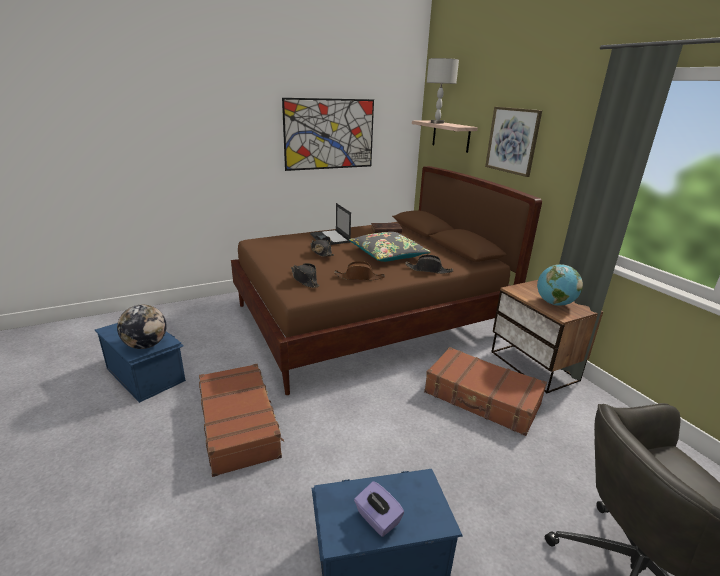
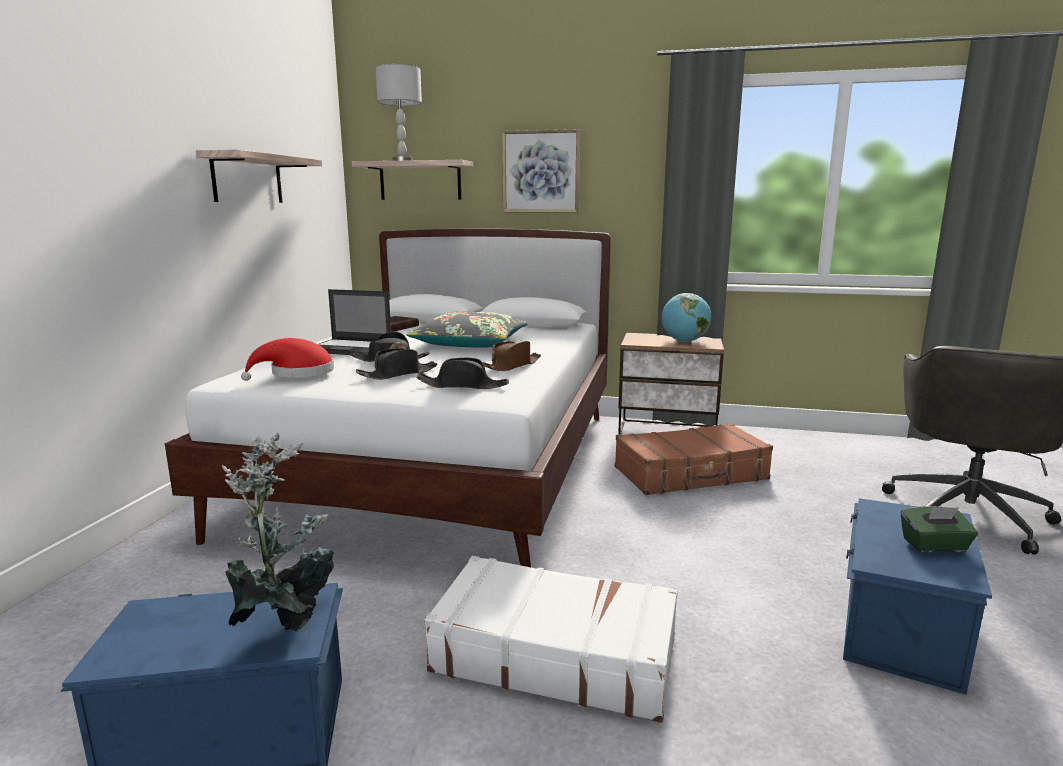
camera: 50 degrees left, 10 degrees down
(146, 345) = (285, 620): globe -> potted plant
(240, 425) = (554, 654): brown suitcase -> white suitcase
(274, 246) = (297, 373): none -> red hat
(329, 134) = (247, 179): picture -> shelf
(369, 319) = (444, 467): brown bed -> white bed
(377, 519) = (934, 546): purple tissue box -> green tissue box
(428, 270) = (552, 342): black hat -> black hat (398, 374)

